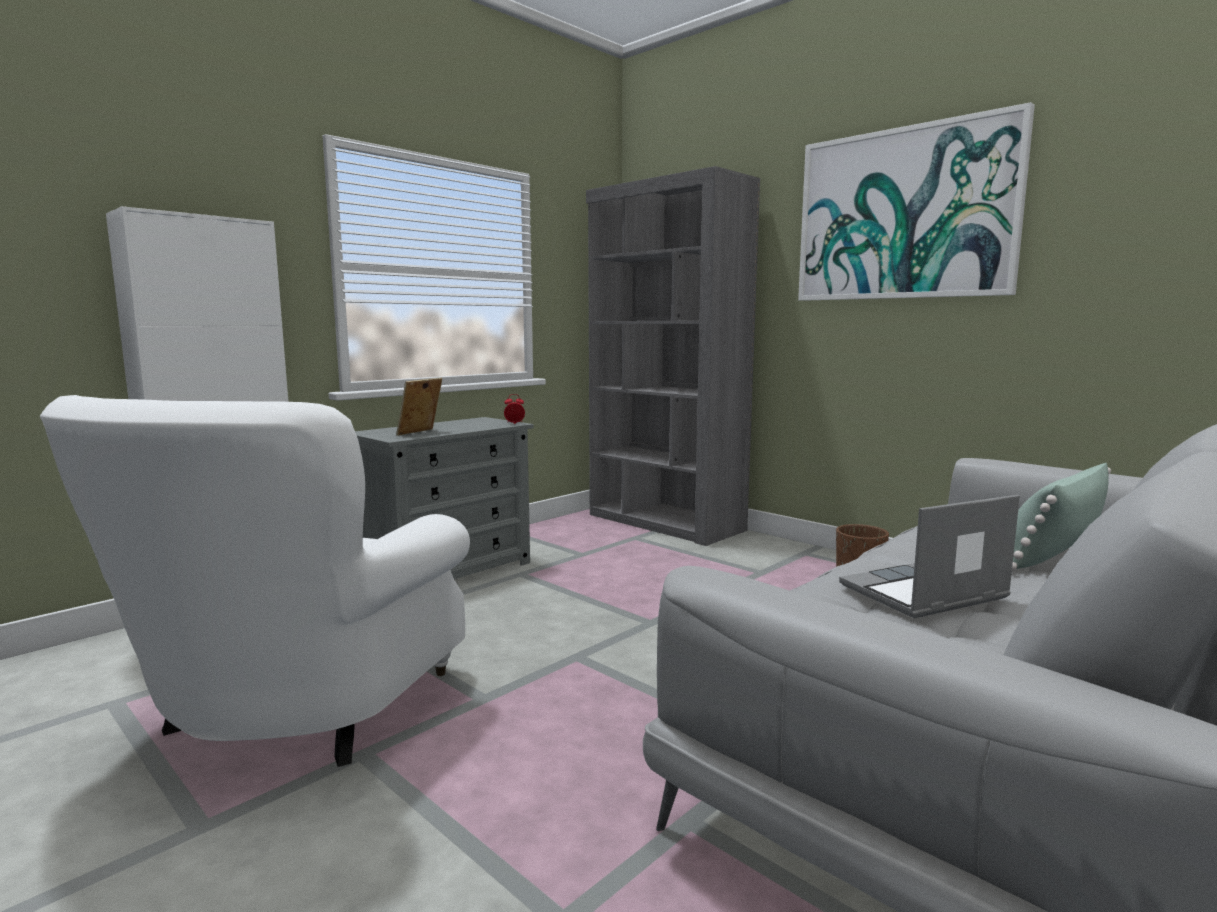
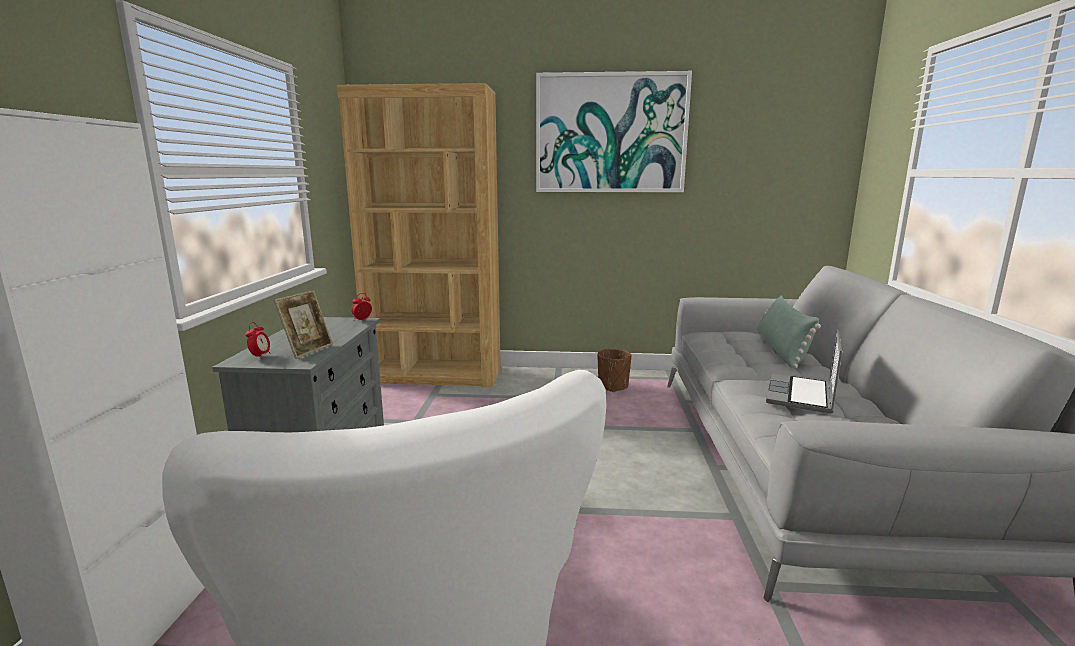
camera: 40 degrees left, 5 degrees up
(383, 431) = (260, 356): none -> alarm clock
(420, 433) = (308, 350): picture frame -> picture frame turned 150 degrees counterclockwise
(664, 523) = (435, 375): grey bookcase -> brown bookcase

